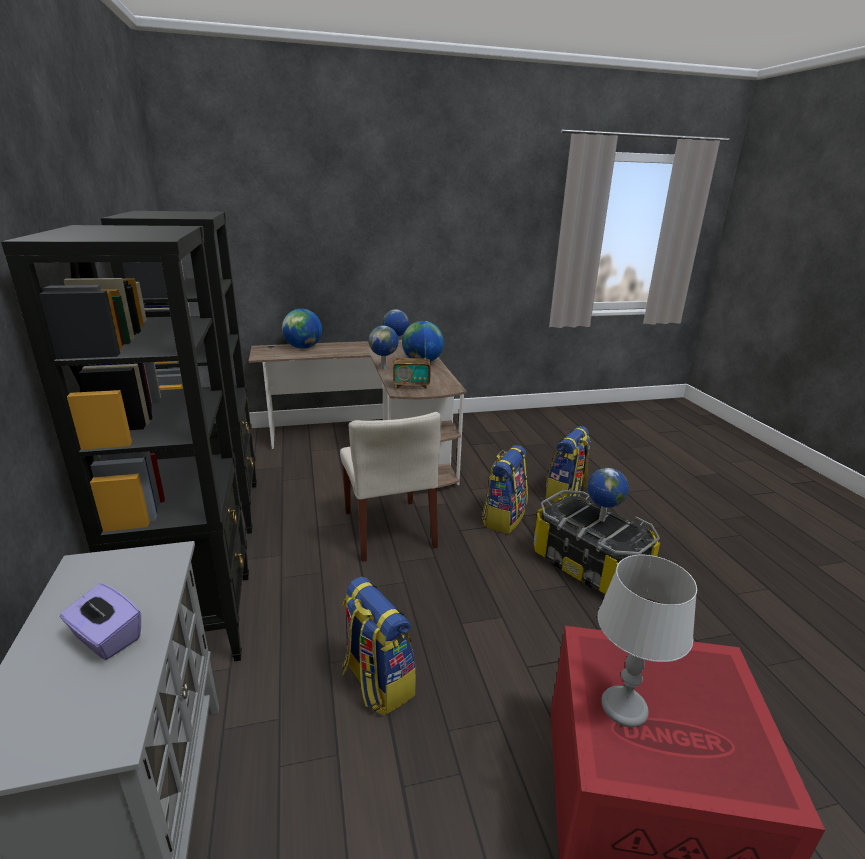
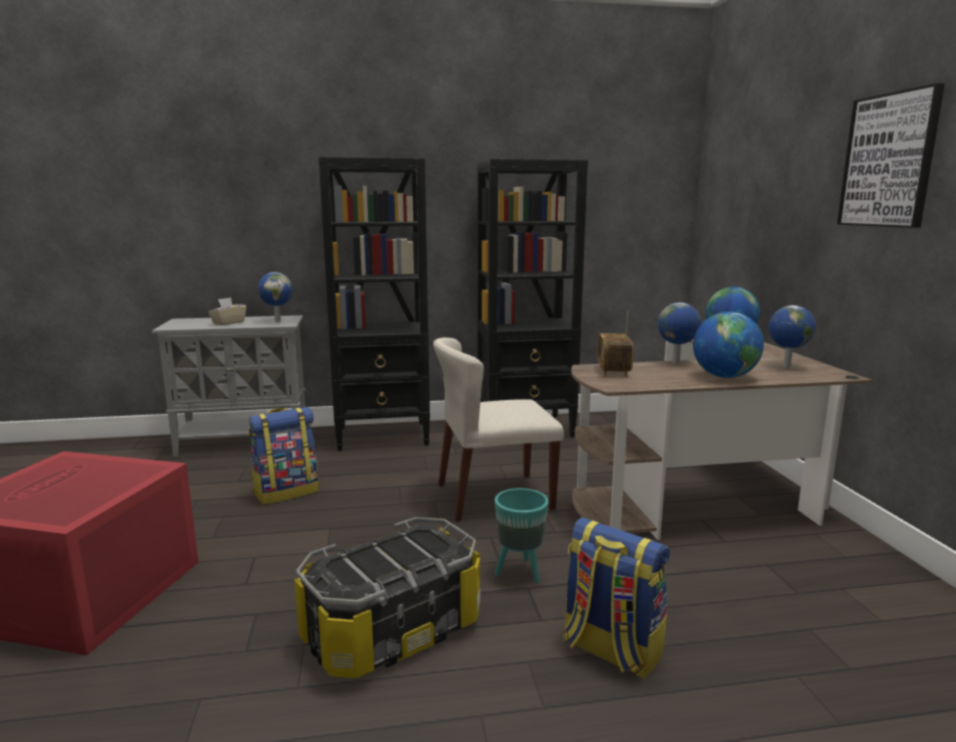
camera: 95 degrees right, 10 degrees down
(106, 638) = (228, 323): purple tissue box -> beige tissue box
(407, 216) = (889, 160): none -> picture
(503, 518) = (520, 572): backpack -> turquoise planter
(601, 519) = (391, 561): globe -> globe (278, 321)
(624, 707) = (89, 470): grey table lamp -> none

